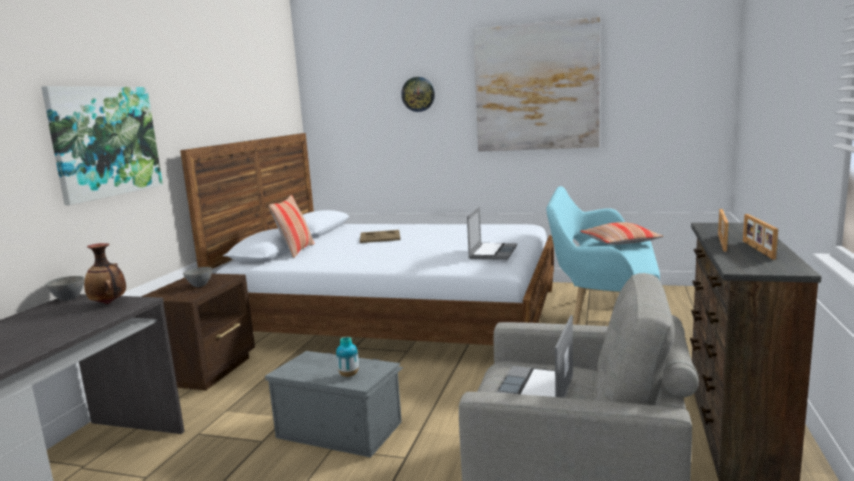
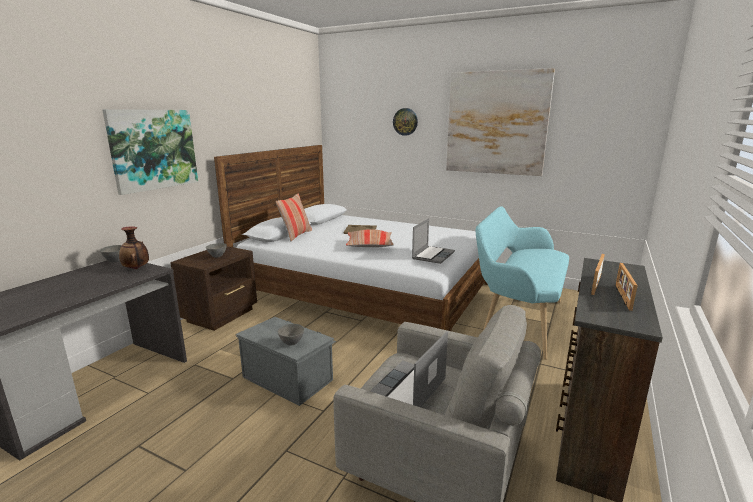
camera: 10 degrees right, 5 degrees up
(349, 375) = (292, 343): vase -> grey bowl
(620, 242) = (541, 257): pillow -> pillow (369, 245)

